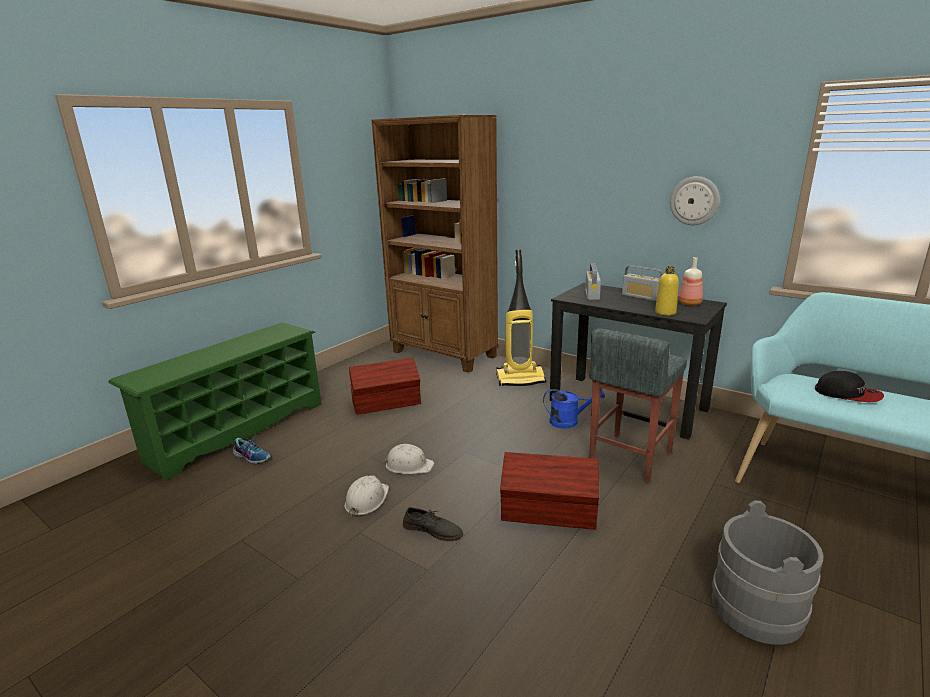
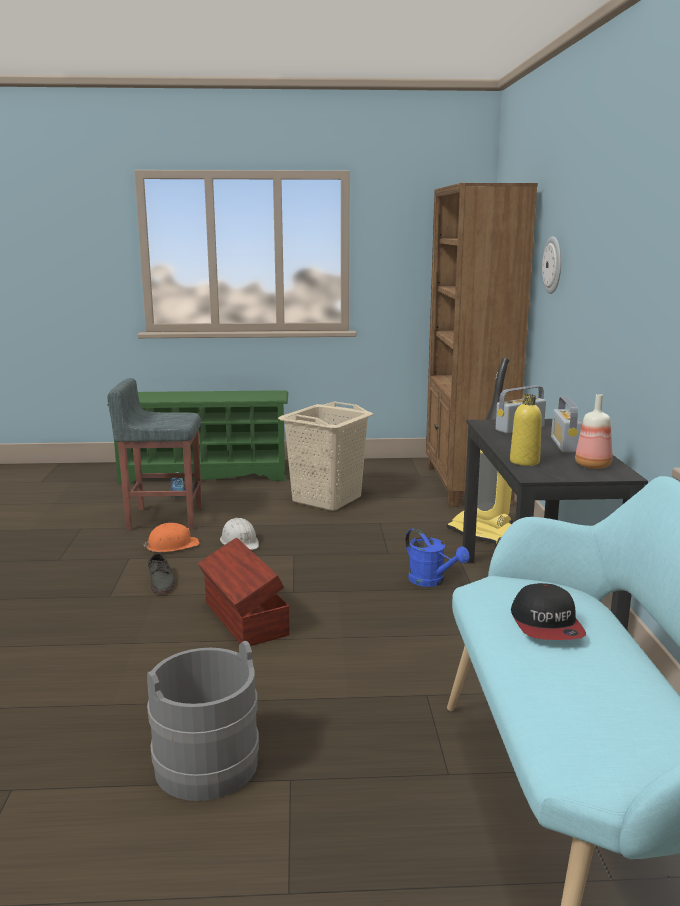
camera: 50 degrees right, 5 degrees down
(366, 500) = (172, 545): white hard hat -> orange hard hat
(387, 403) = (327, 499): brown storage box -> beige laundry basket
(629, 458) = (405, 632): grey stool -> grey stool (164, 518)
(694, 201) = (642, 311): wall clock -> wall clock (553, 265)

